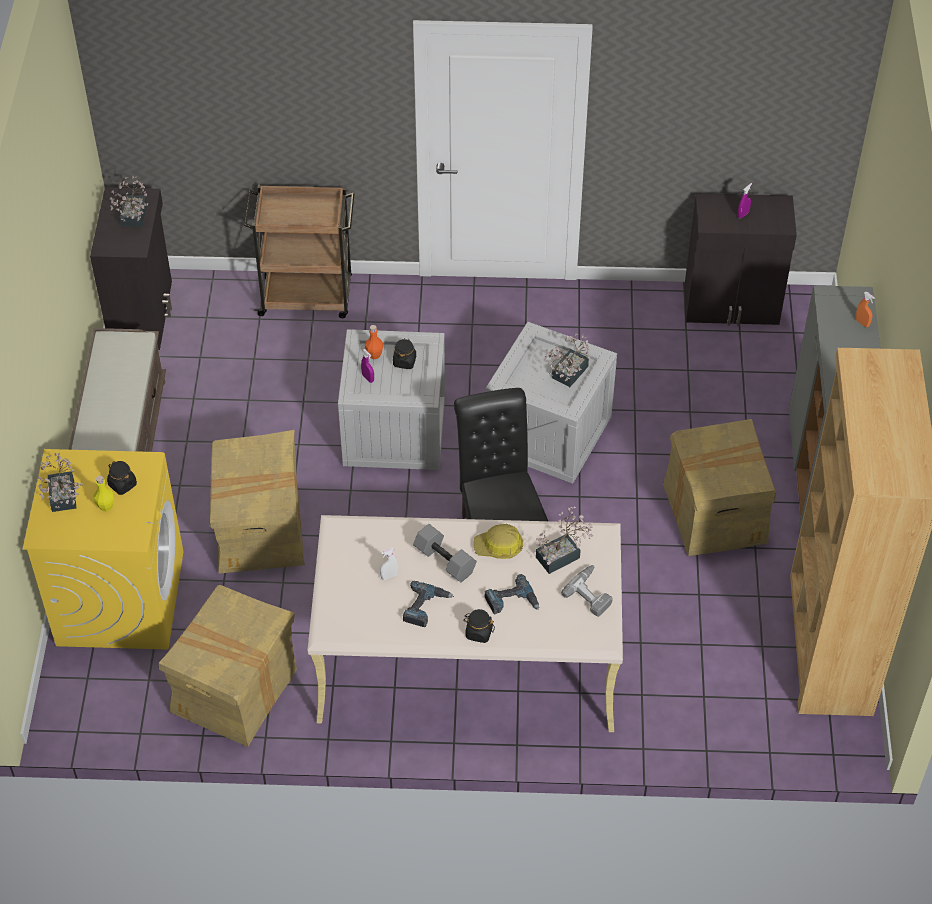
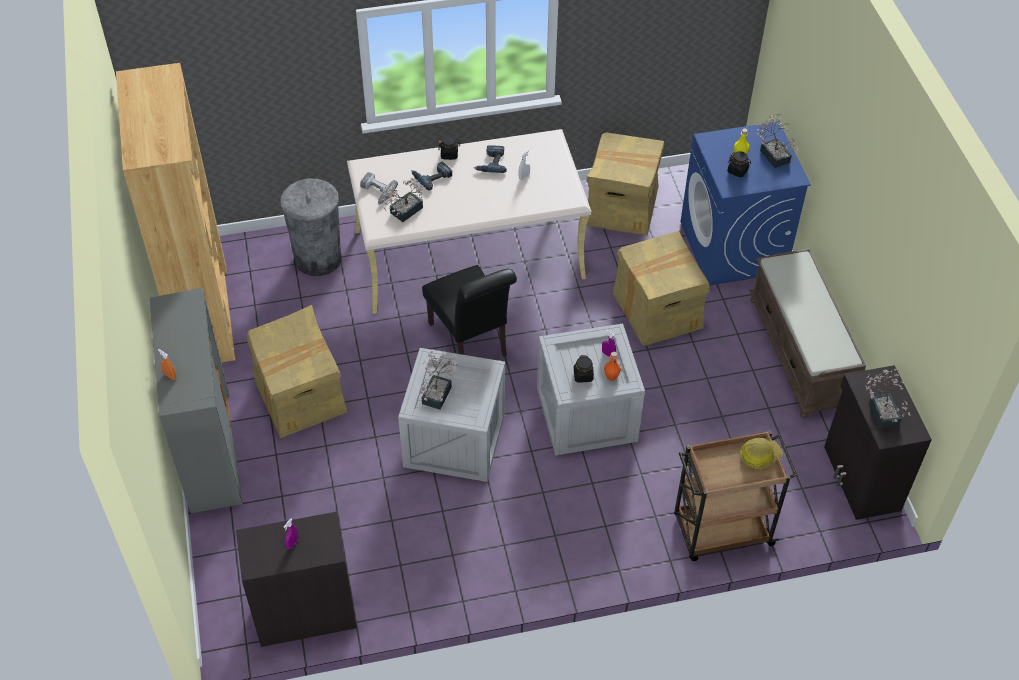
camera: 165 degrees right, 0 degrees up
(120, 597) = (733, 247): yellow washing machine -> blue washing machine
(446, 560) = (487, 193): grey dumbbell -> none
(499, 547) = (451, 209): hard hat -> hard hat (759, 456)
(671, 697) = (318, 258): none -> grey trash can

